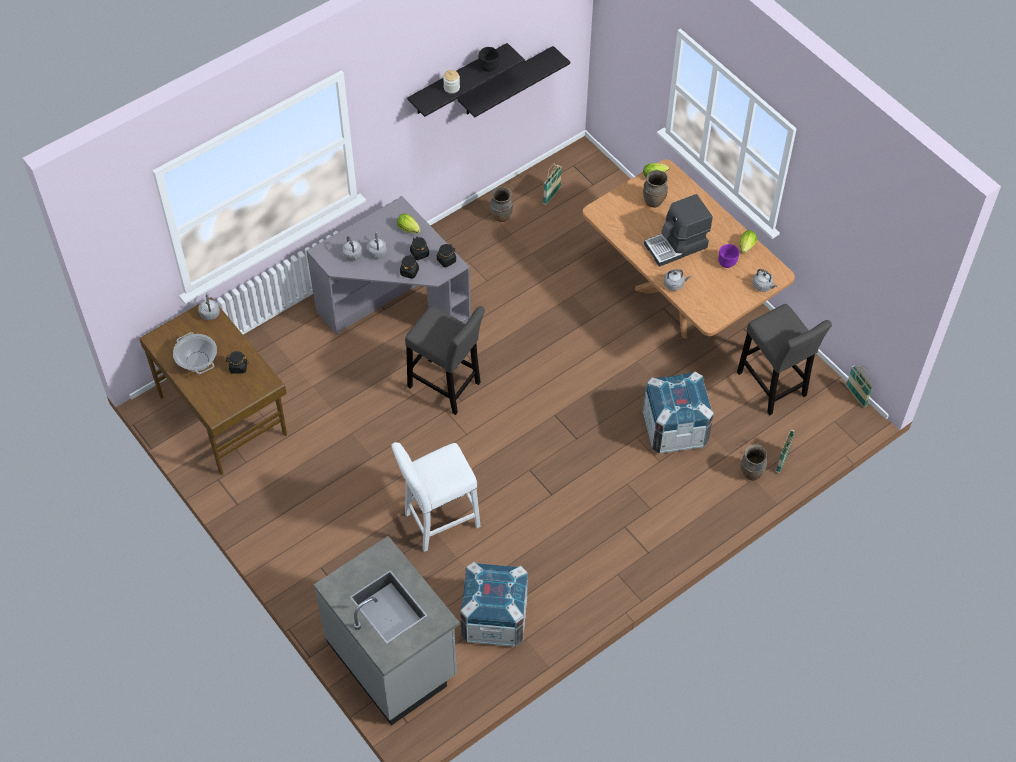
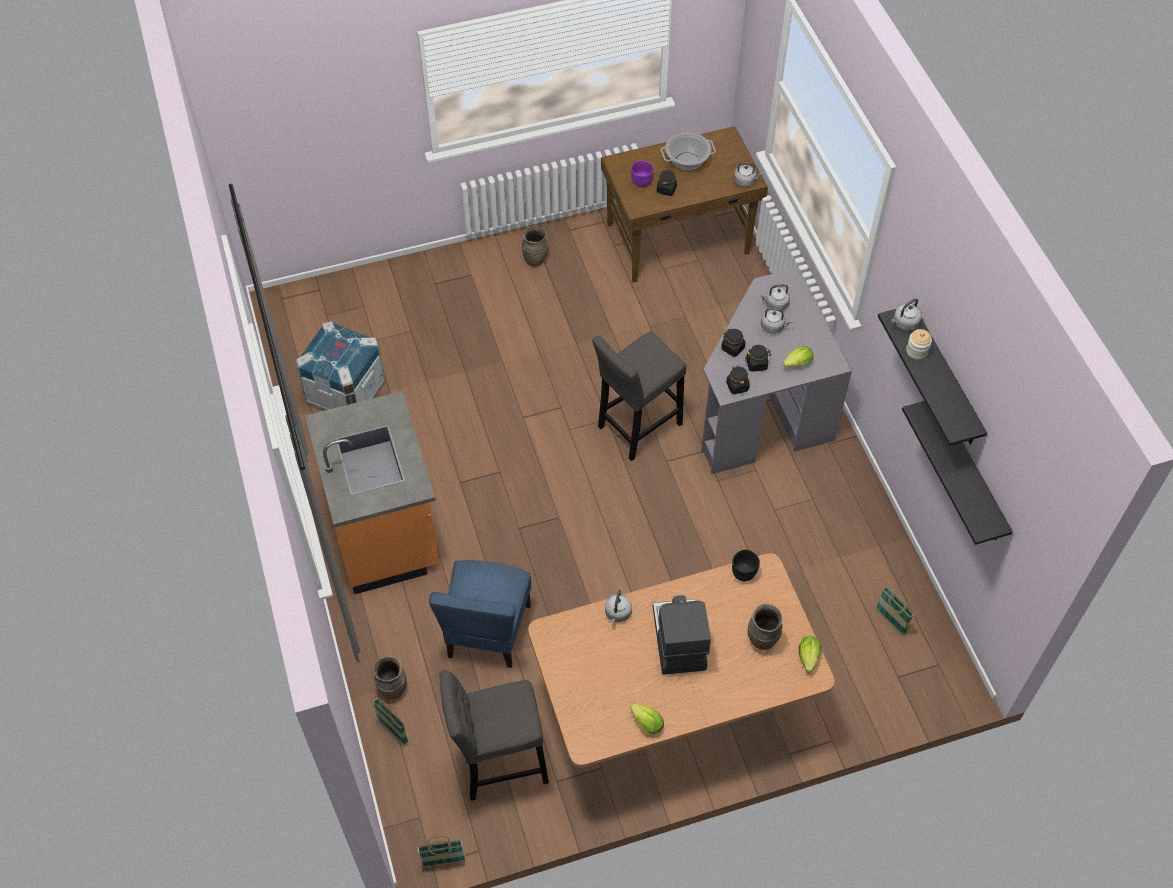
camera: 110 degrees right, 0 degrees up
(393, 659) = (348, 304): grey counter -> none
(438, 522) = (474, 376): white stool -> none
(488, 67) = (945, 399): black bowl -> black bowl (744, 572)
(501, 216) = (872, 554): brown vase -> brown vase (535, 260)
(621, 531) = (385, 530): none -> orange counter
(674, 429) = (487, 631): crate -> blue chair
(727, 262) = (629, 689): purple bowl -> purple bowl (641, 182)
(763, 286) = (574, 716): grey kettle -> grey kettle (904, 324)

